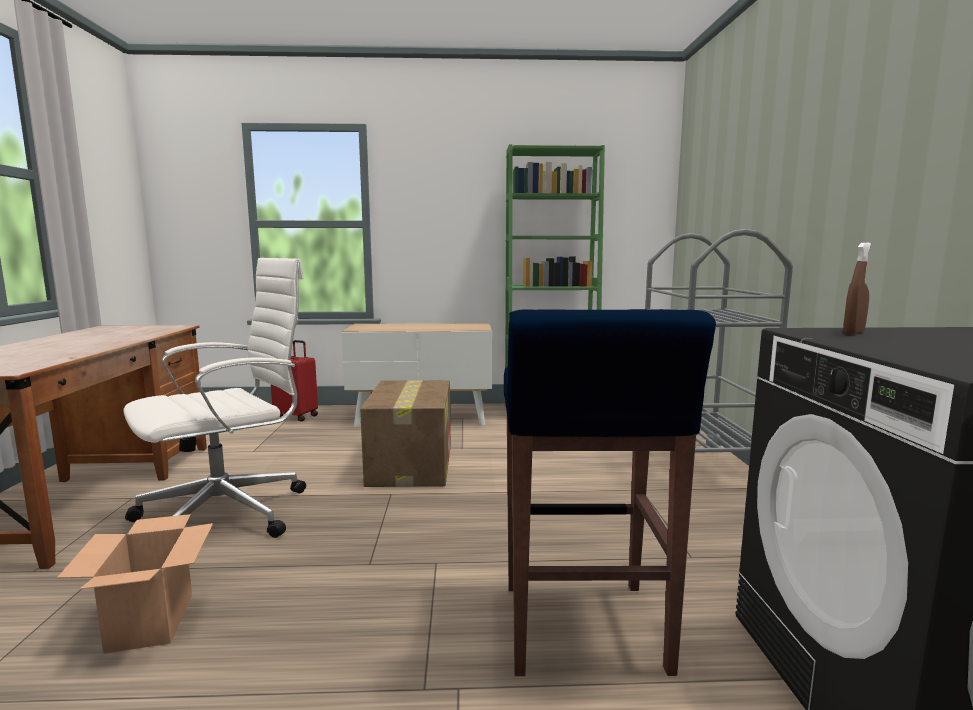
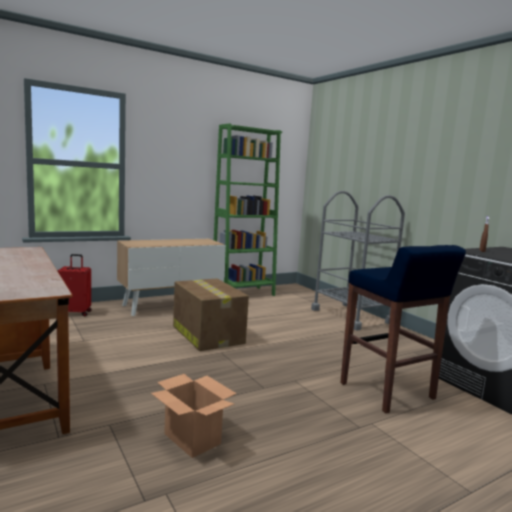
camera: 30 degrees left, 0 degrees up
(229, 513) = (138, 379): white office chair -> none

